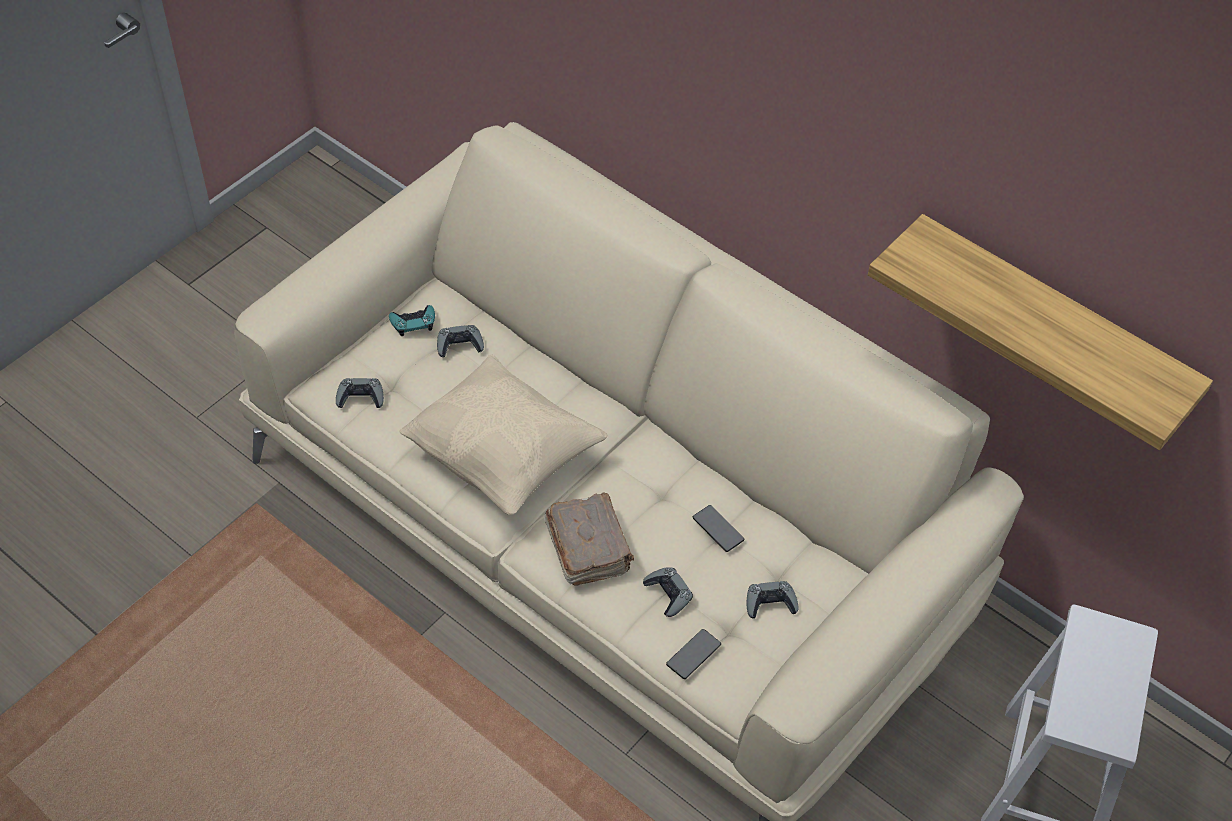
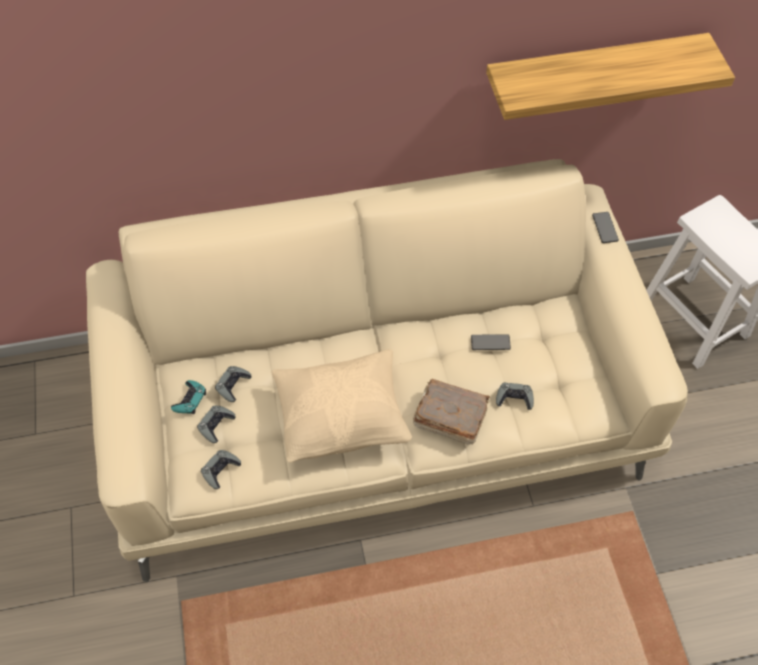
camera: 50 degrees left, 5 degrees up
(693, 654) = (565, 414): phone -> phone (605, 228)
(770, 603) = (561, 352): grey game controller -> grey game controller (216, 425)

